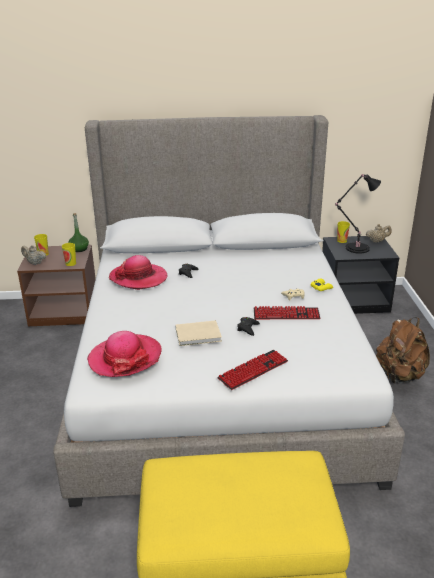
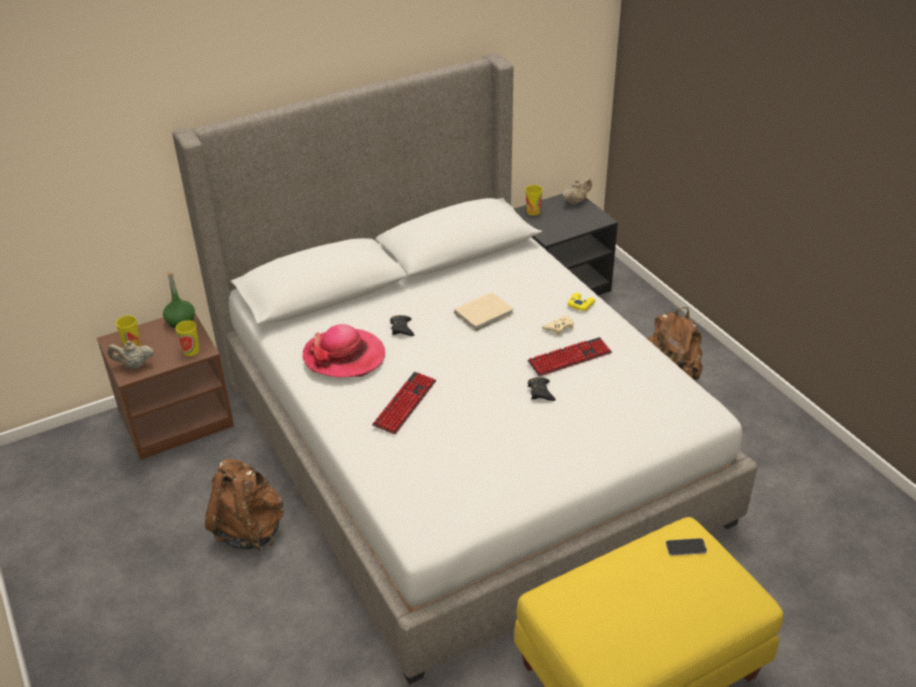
camera: 25 degrees left, 10 degrees up
(53, 380) = (250, 529): none -> brown backpack
(125, 358) = (435, 483): hat -> none
(199, 335) = (496, 421): beige book -> beige book (485, 313)
(253, 370) = (590, 449): keyboard -> keyboard (405, 403)
(293, 468) = (686, 547): none -> phone
(355, 248) = (557, 220): black table lamp -> none

